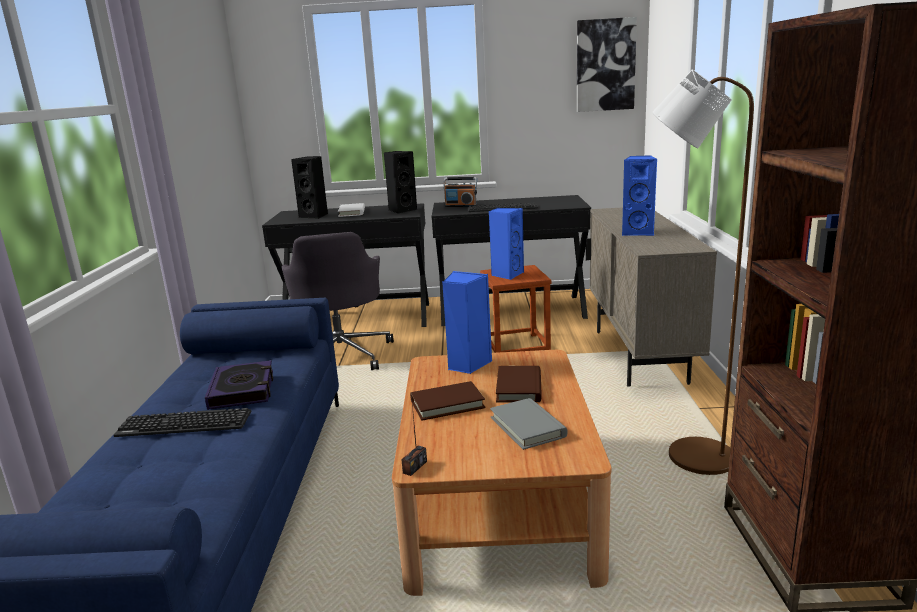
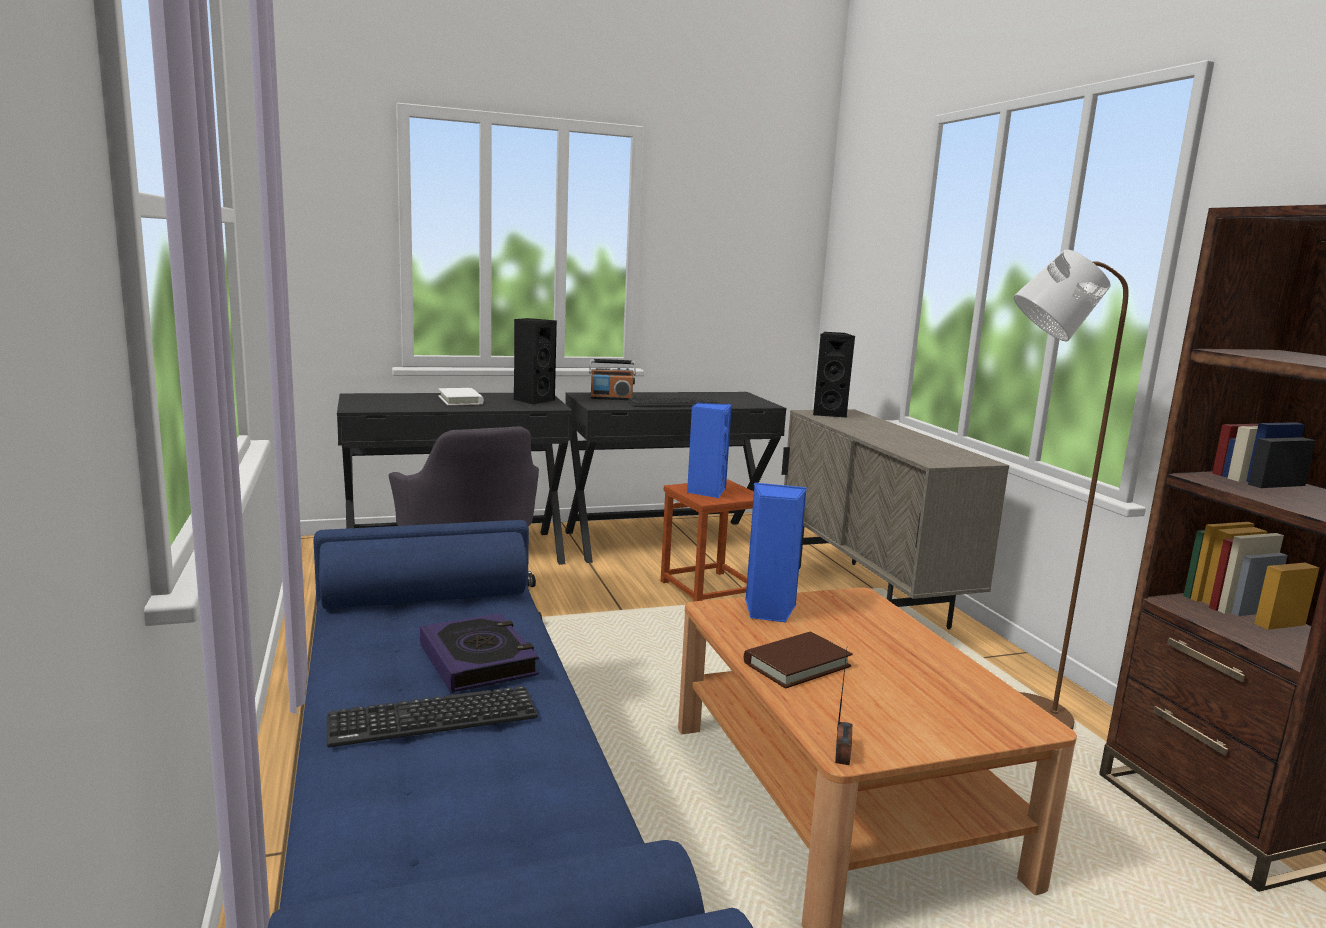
camera: 20 degrees left, 5 degrees down
(315, 216) = (408, 402): black speaker -> black speaker (829, 414)
(519, 388) = (866, 638): brown book -> none
(527, 427) = (928, 688): grey book -> none
(605, 65) = (782, 234): picture -> none
(638, 232) = (890, 440): blue speaker -> none

